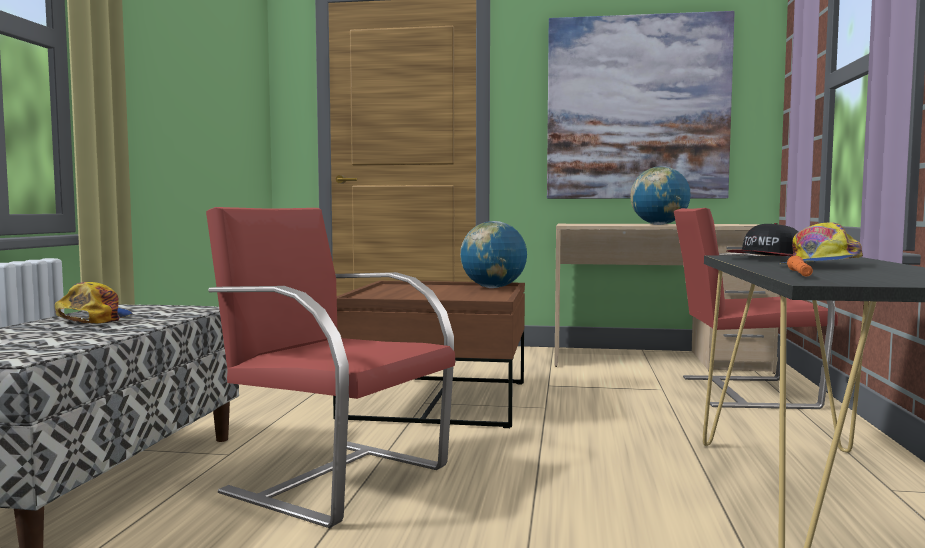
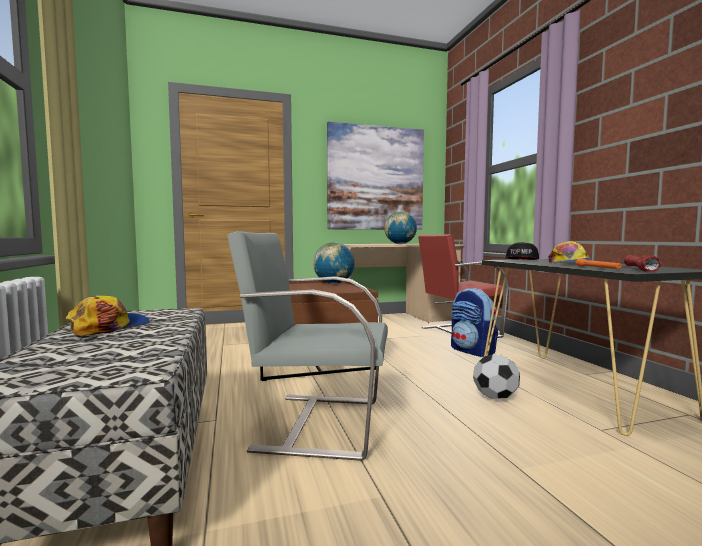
camera: 25 degrees left, 0 degrees up
(94, 319) = (109, 327): cap -> cap turned 60 degrees clockwise
(335, 478) = (317, 423): red chair -> grey chair
(642, 494) = (495, 397): none -> football
(719, 424) = (473, 351): none -> backpack
(871, 279) = (639, 269): none -> red flashlight

